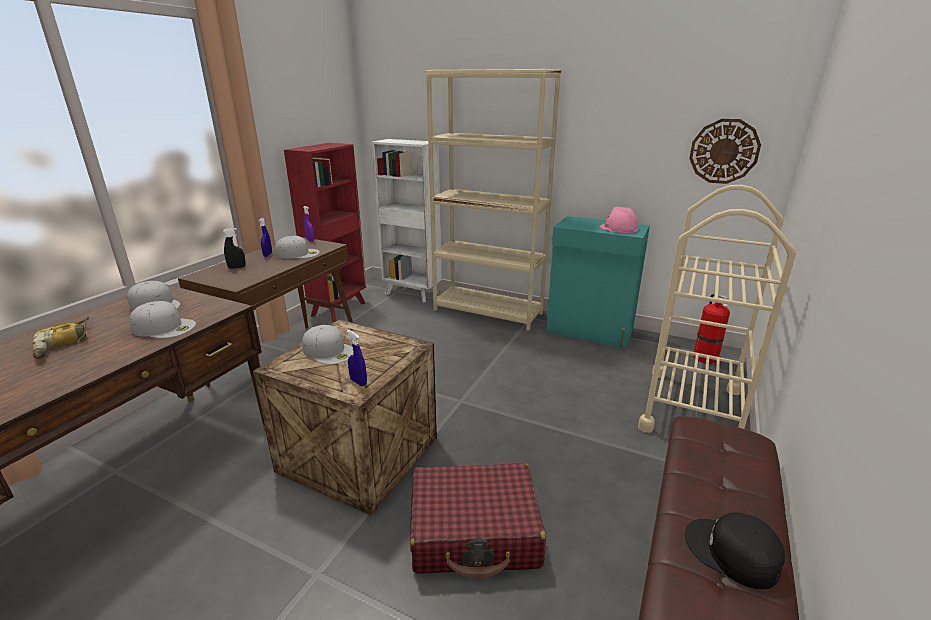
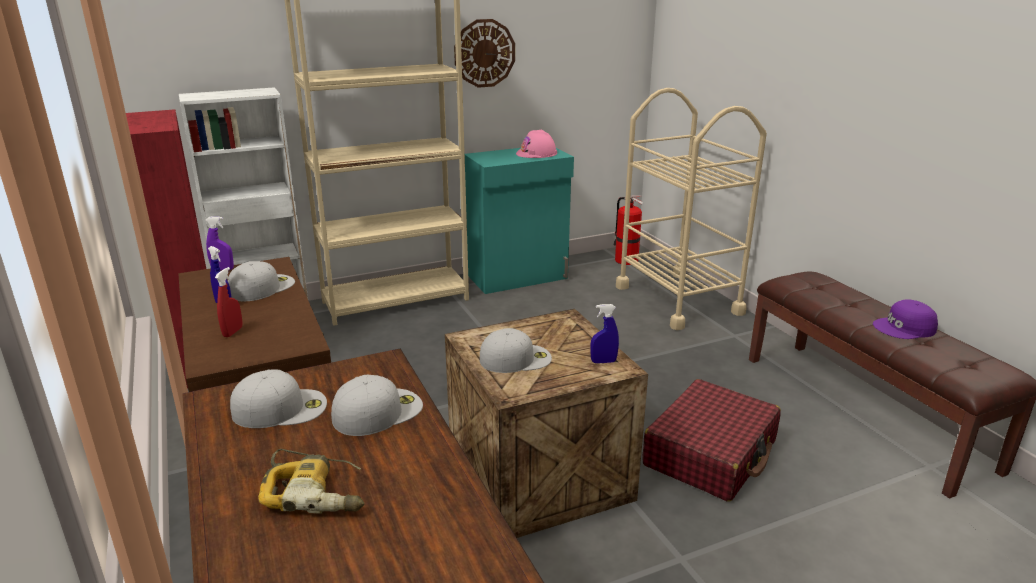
camera: 50 degrees left, 0 degrees up
(237, 267) = (233, 332): black spray bottle -> red spray bottle
(724, 151) = (599, 59): wall clock -> wall clock (484, 53)
(732, 553) = (905, 328): black cap -> purple cap

